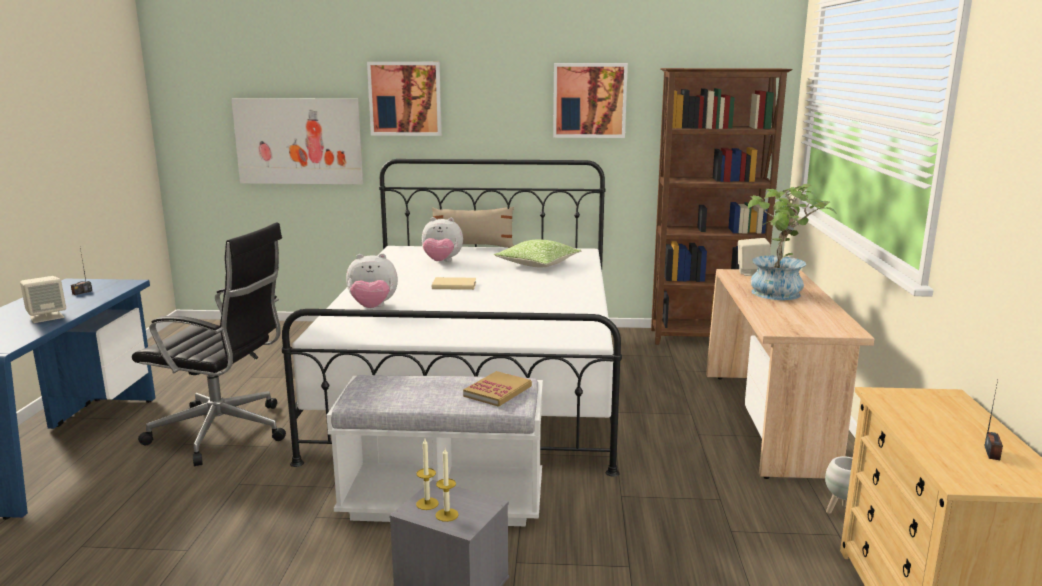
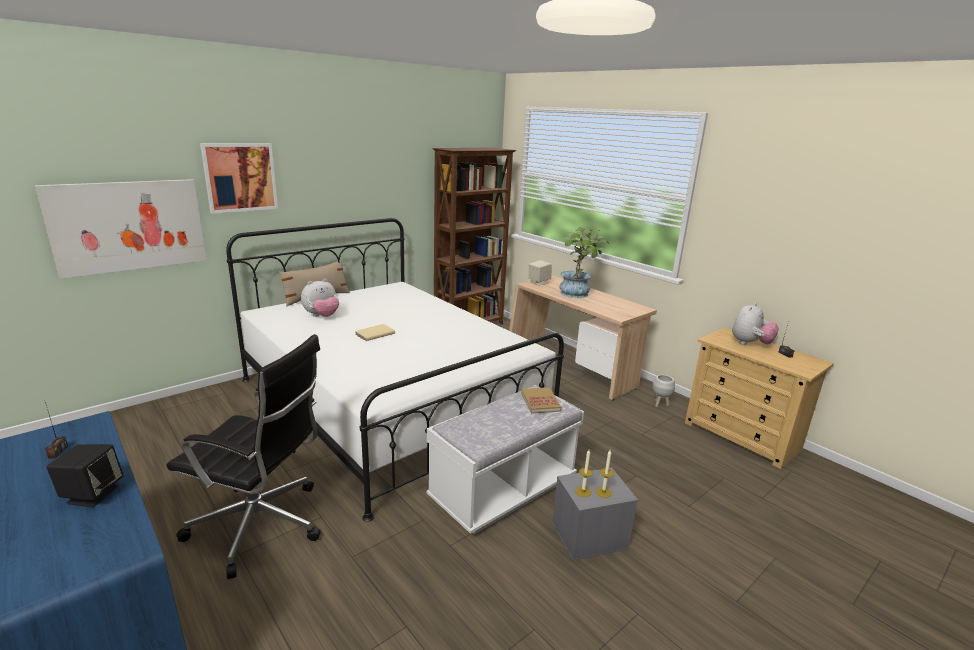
camera: 45 degrees left, 5 degrees up
(47, 317) = (92, 494): beige speaker -> black speaker
(224, 433) = (261, 526): black office chair -> black office chair turned 45 degrees clockwise
(372, 308) = (358, 370): plush toy -> plush toy (750, 344)
(537, 264) = (392, 302): pillow -> none
(589, 100) = (387, 172): picture -> none

